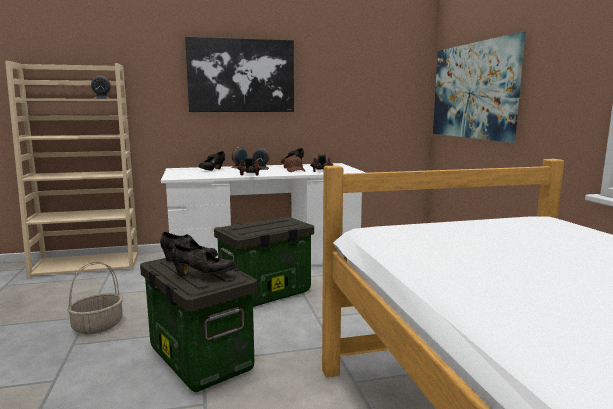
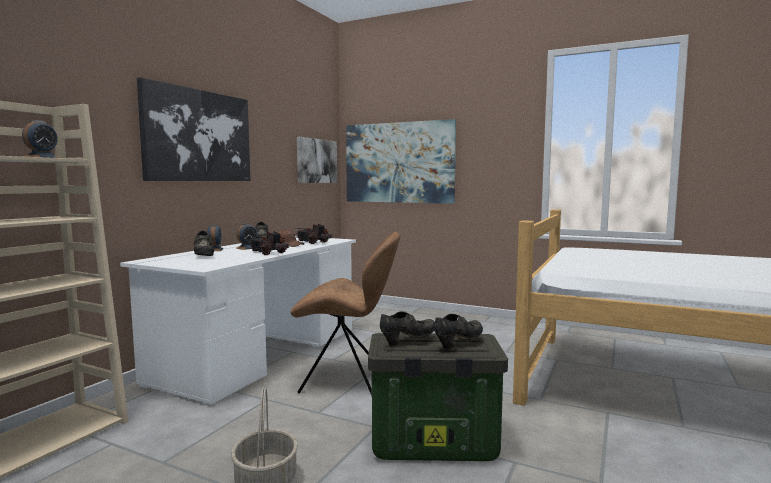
camera: 50 degrees left, 5 degrees down
(265, 294) = (345, 379): storage box -> brown chair
(392, 91) = (316, 161): none -> picture

